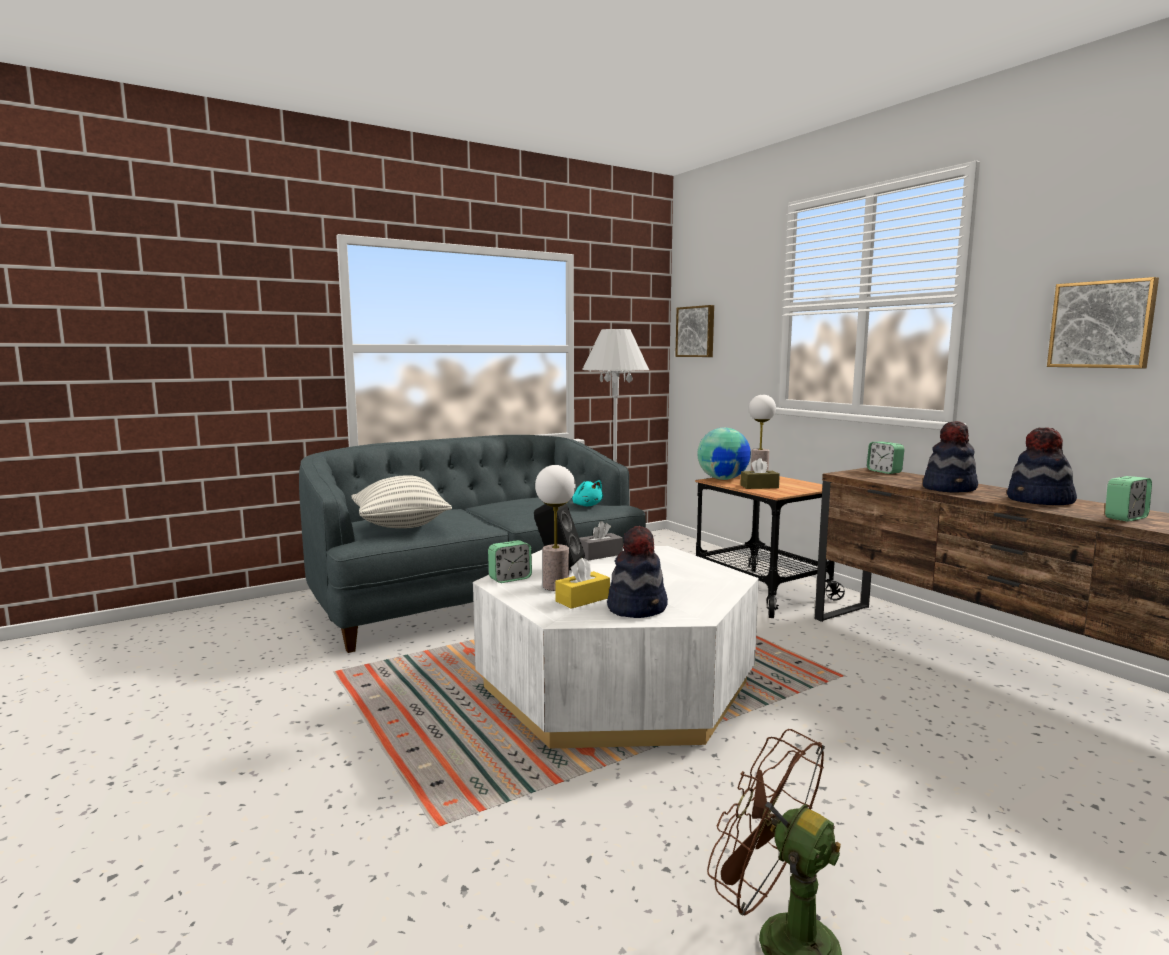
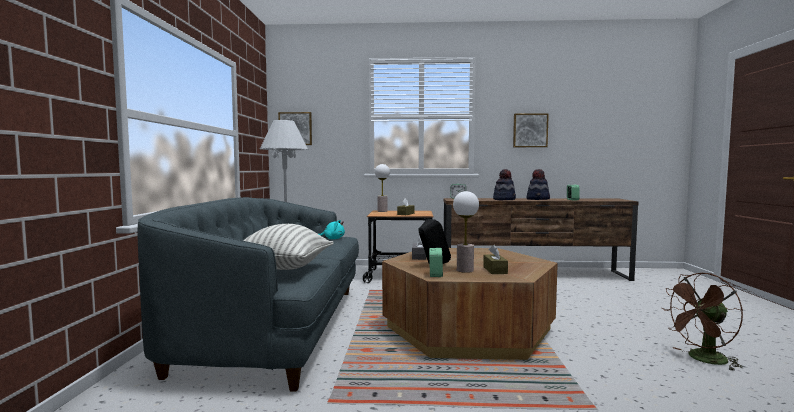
camera: 55 degrees left, 5 degrees down
(582, 599) = (495, 270): yellow tissue box -> brown tissue box
(616, 685) = (468, 328): white coffee table -> brown coffee table
(637, 608) = (520, 266): hat -> none
(723, 479) = (376, 214): globe -> none

